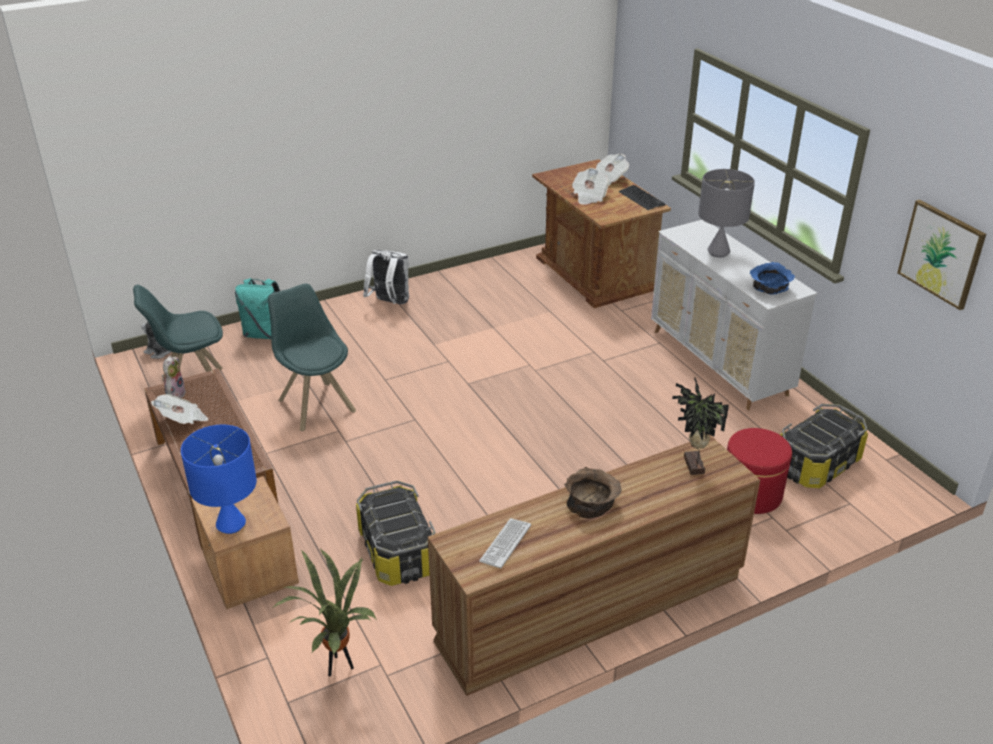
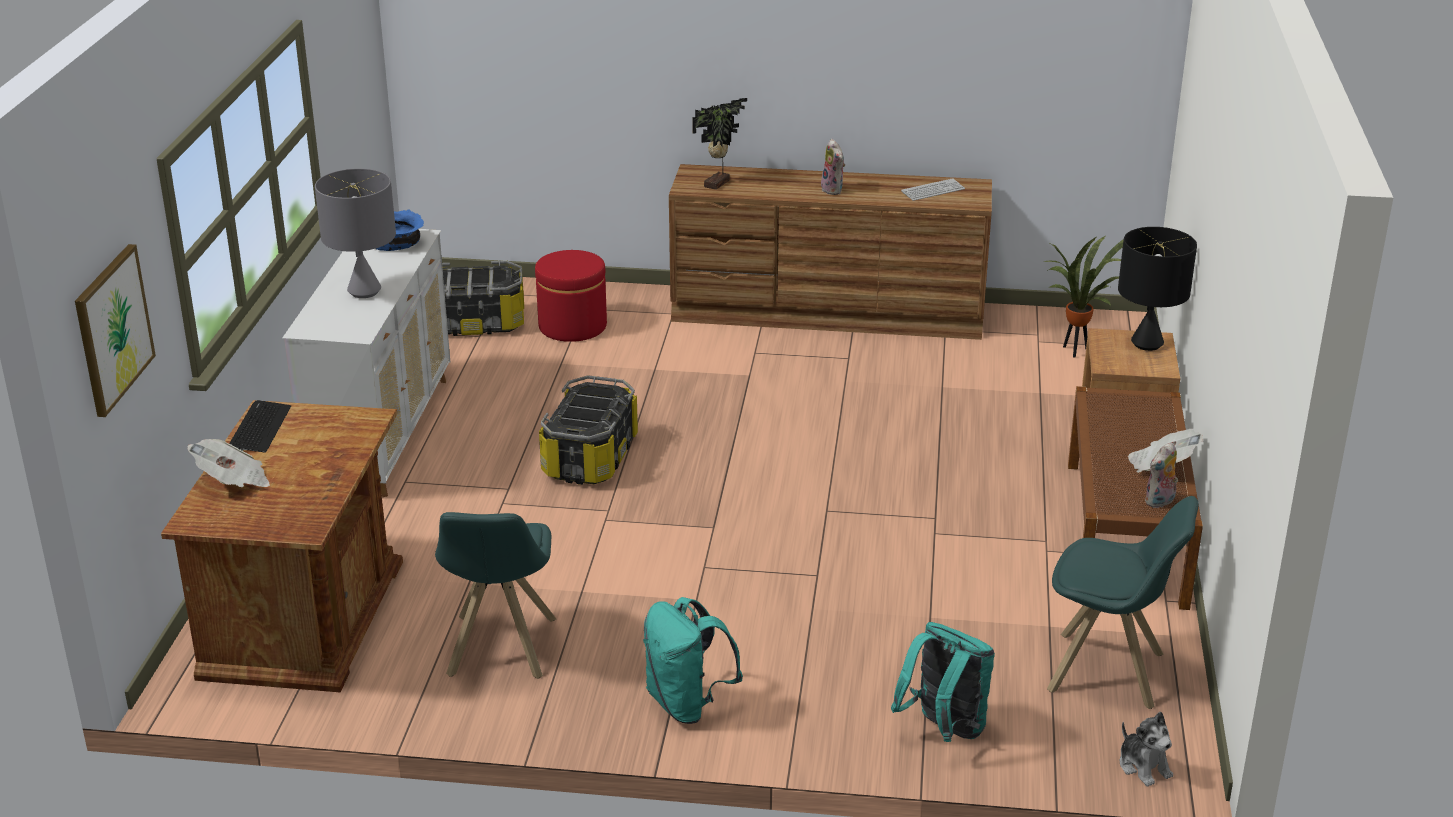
camera: 145 degrees left, 5 degrees down
(231, 526) = (1147, 344): blue table lamp -> black table lamp
(316, 405) = (941, 576): turquoise chair -> turquoise chair (500, 647)
(389, 303) = (687, 704): white backpack -> turquoise backpack
(398, 552) = (960, 401): storage box -> storage box (589, 457)
(589, 196) = (322, 461): newspaper -> none
(592, 502) = (834, 190): brown bowl -> plush toy
(941, 253) = (355, 66): picture -> picture (113, 329)

